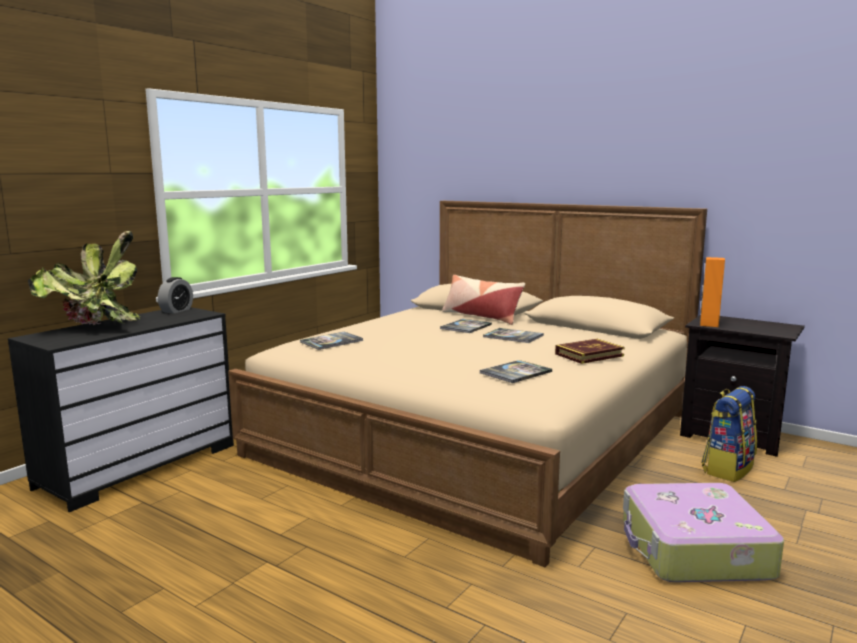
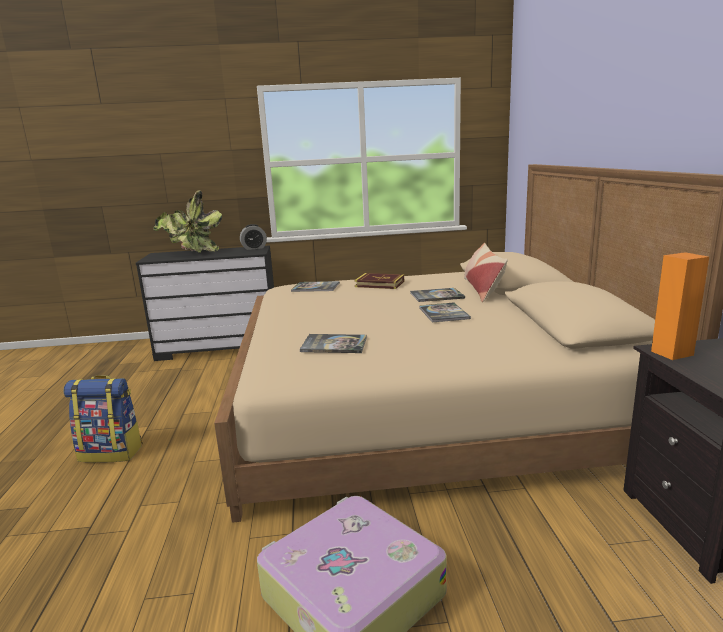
camera: 50 degrees right, 5 degrees up
(589, 355) = (445, 348): book -> book (379, 284)
(727, 468) = (591, 553): backpack -> backpack (112, 452)

